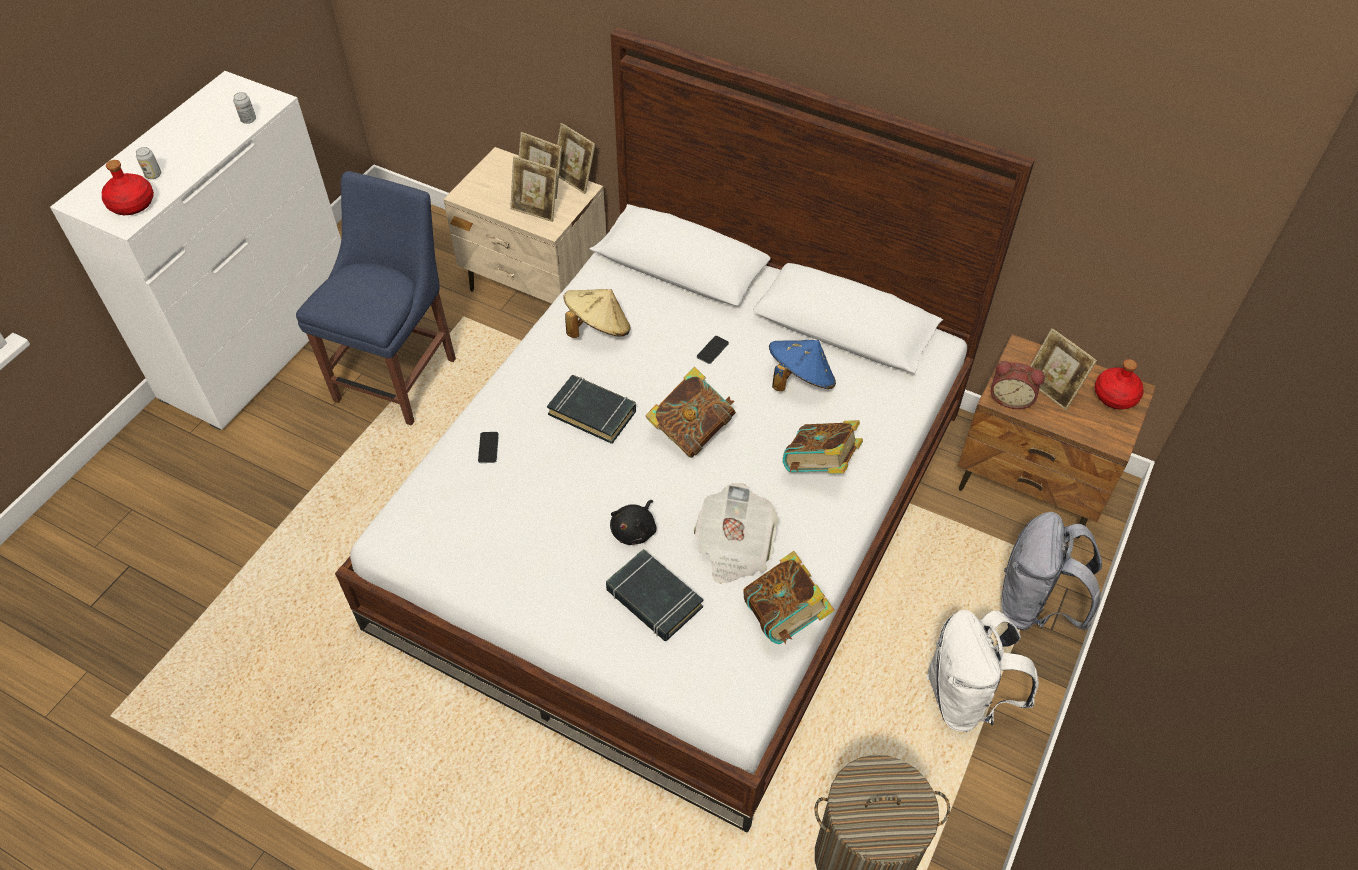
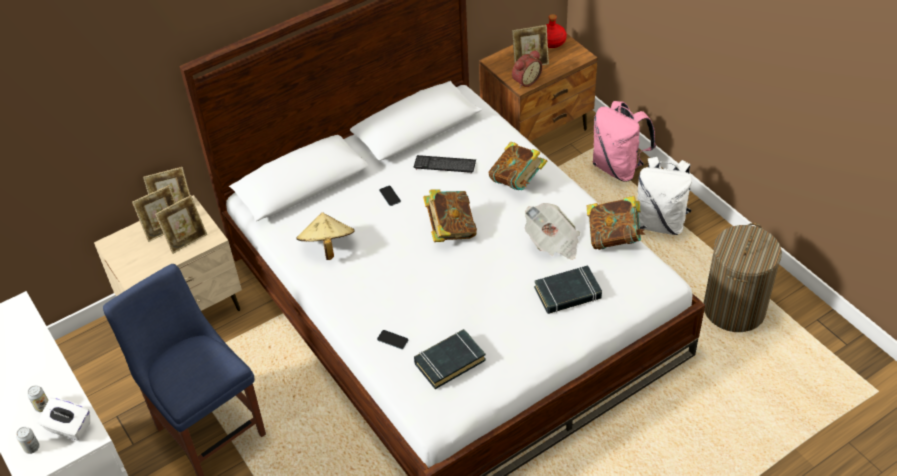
camera: 60 degrees left, 5 degrees down
(132, 204) = (69, 428): red bottle -> white tissue box
(248, 120) = (27, 328): can -> can (32, 448)
(592, 412) = (401, 273): black book -> black book (449, 361)
(635, 530) = (510, 285): black plush toy -> none
(799, 380) = (445, 165): blue hat -> keyboard
(1034, 606) = (618, 167): grey backpack -> pink backpack

